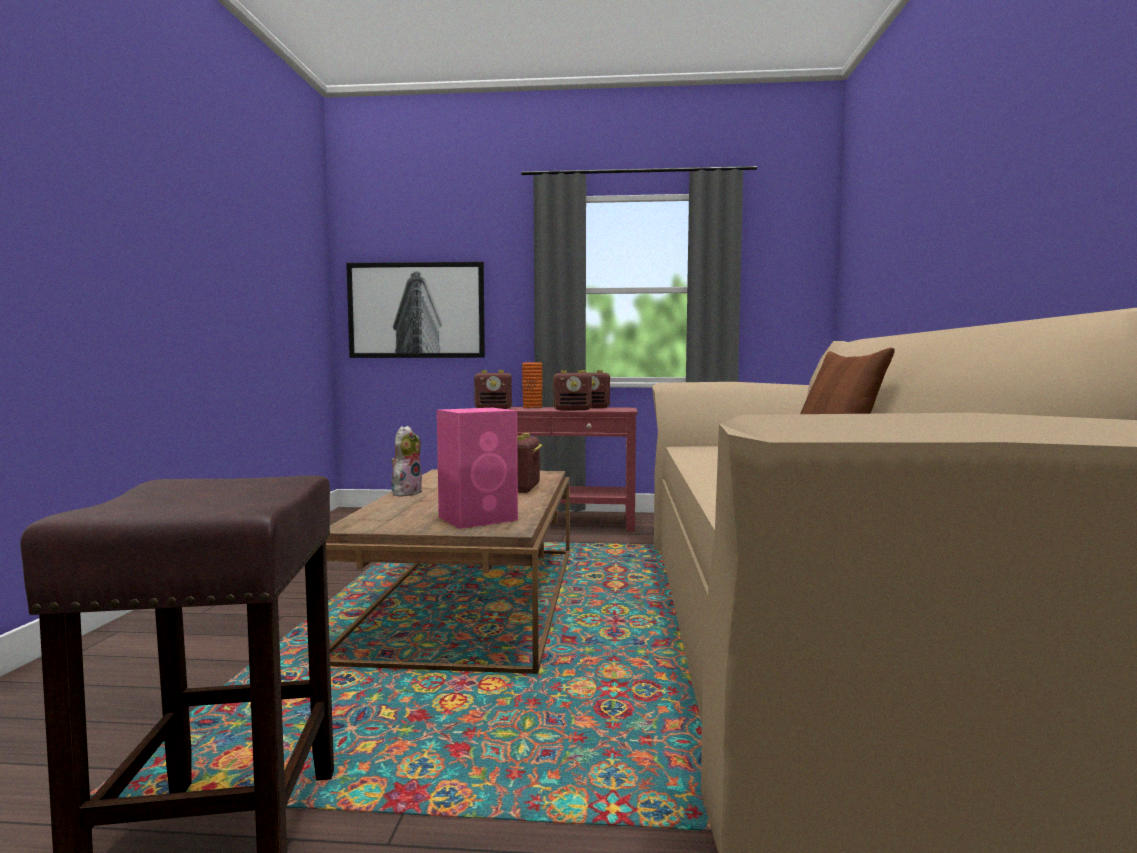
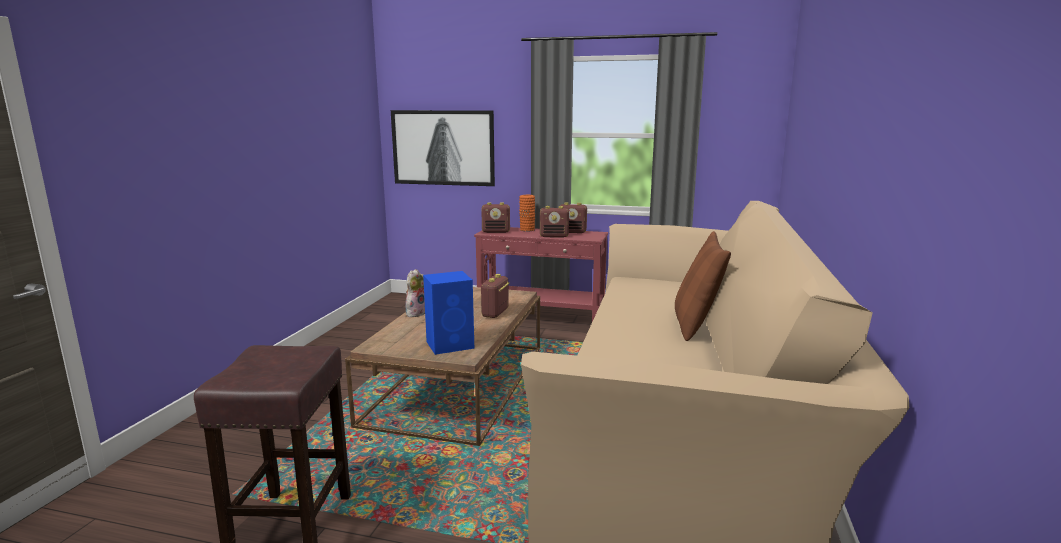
camera: 10 degrees right, 10 degrees up
(479, 518) = (451, 344): pink speaker -> blue speaker

